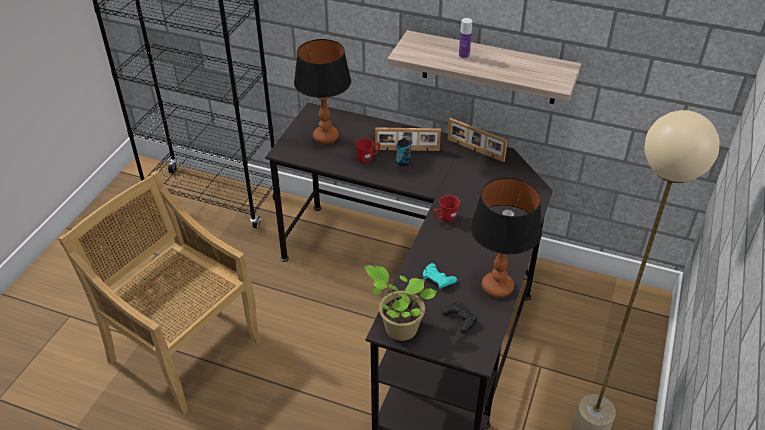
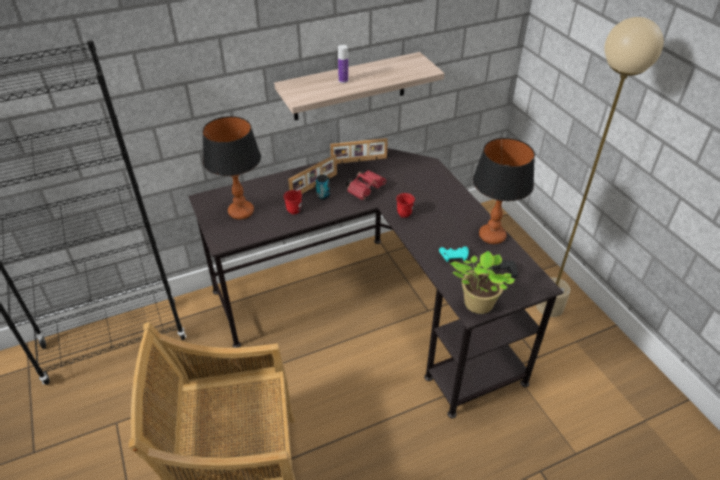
camera: 45 degrees left, 0 degrees up
(445, 178) = (365, 189): none -> red binoculars

